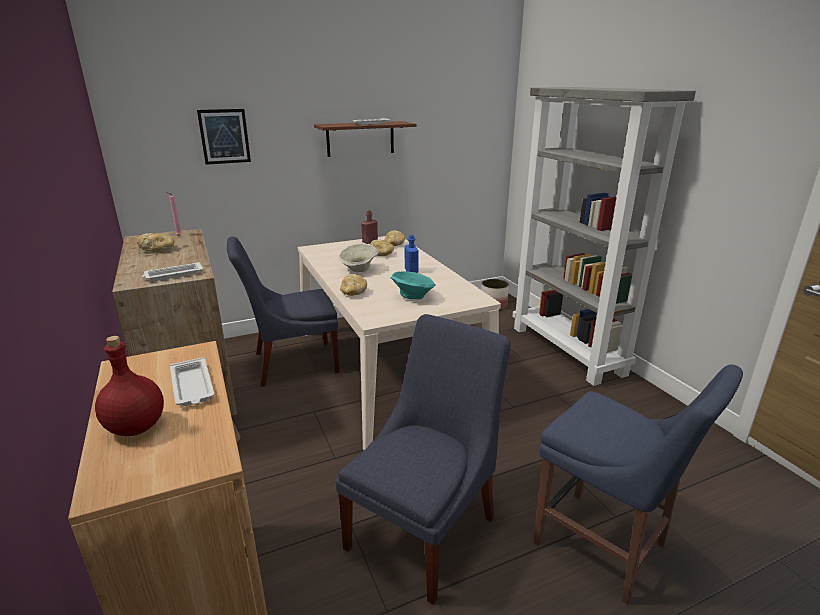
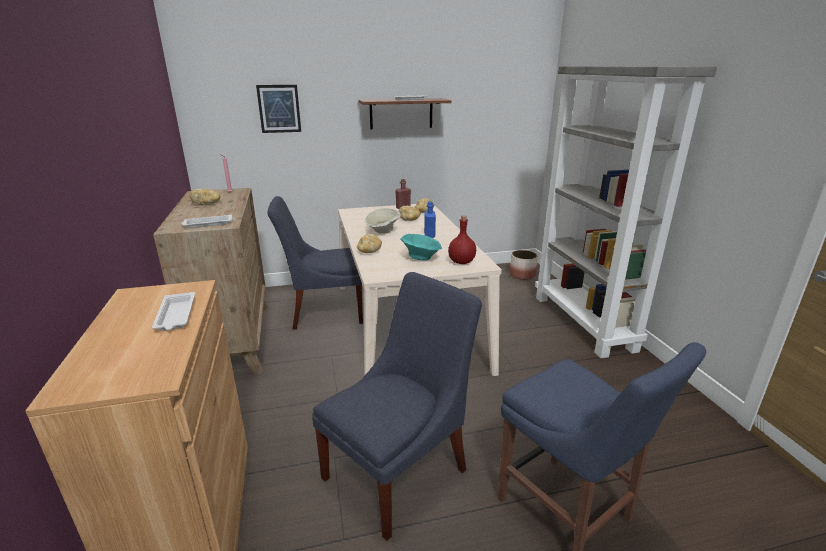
camera: 10 degrees right, 0 degrees up
(137, 427) = (115, 344): red bottle -> red bottle (462, 262)

